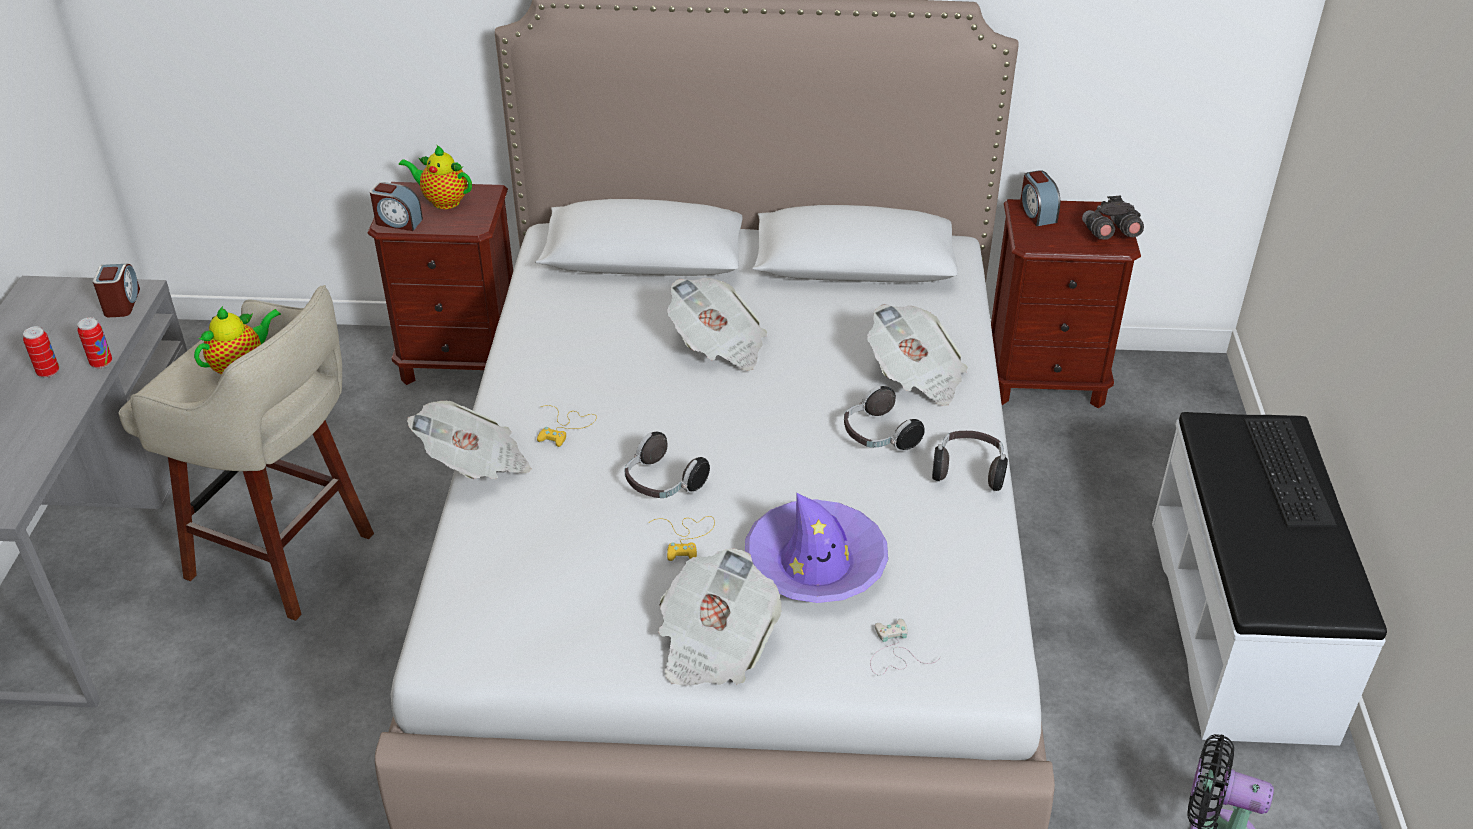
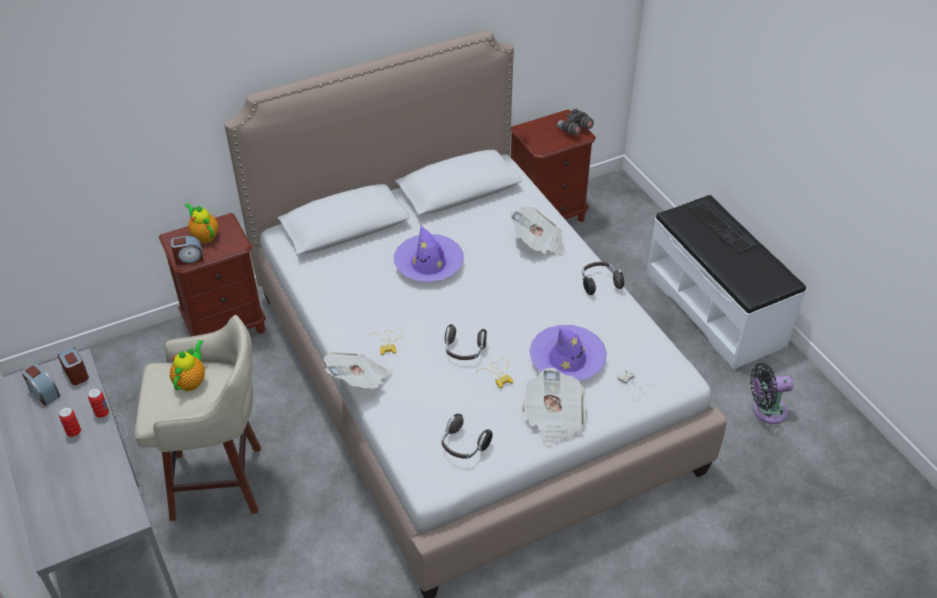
camera: 30 degrees left, 5 degrees up
(443, 201) = (204, 235): teapot -> teapot turned 60 degrees clockwise
(718, 345) = (429, 264): newspaper -> purple hat
(878, 436) = (545, 283): headphones -> headphones (464, 446)
(1037, 213) = (531, 130): alarm clock -> alarm clock (44, 392)

